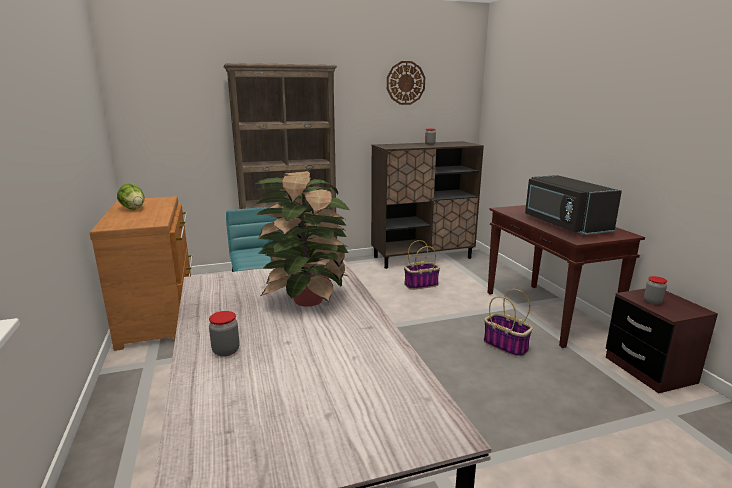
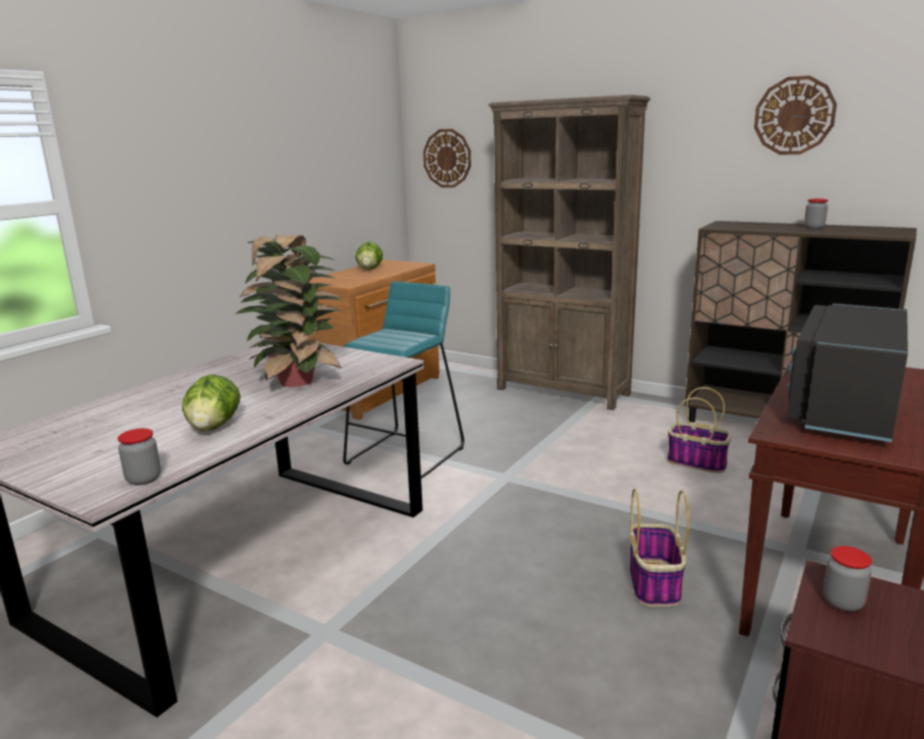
camera: 50 degrees right, 0 degrees up
(156, 107) = (447, 158): none -> wall clock
(226, 351) = (166, 392): jar -> jar (143, 479)
(356, 351) = (214, 427): none -> lettuce

